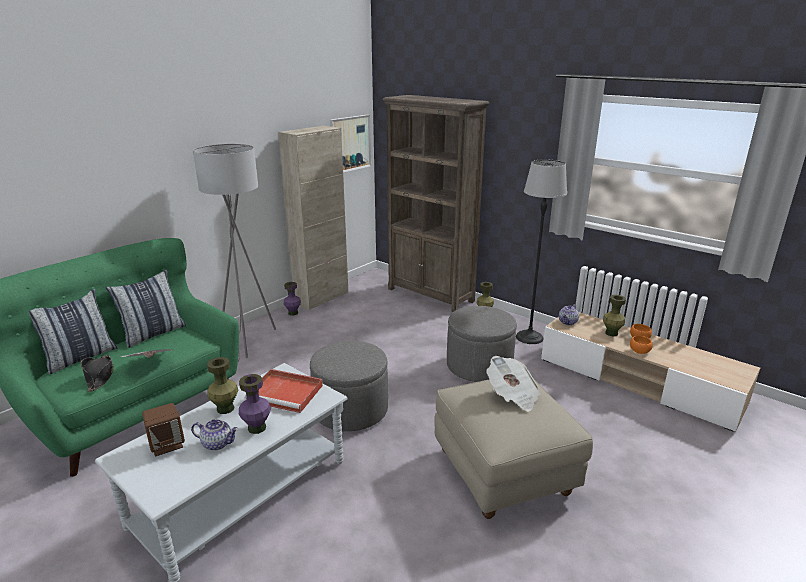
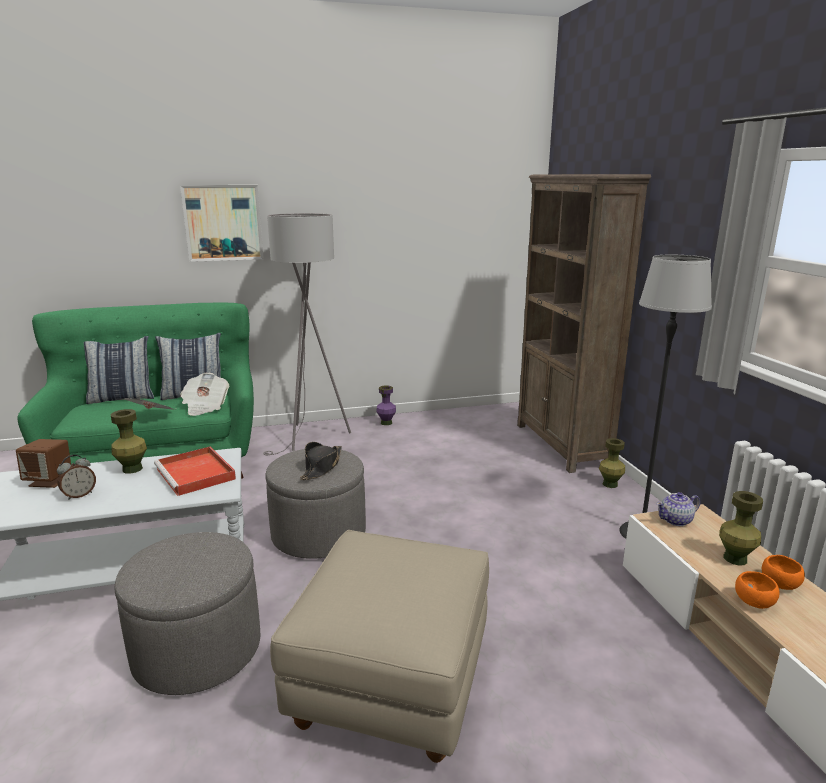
camera: 35 degrees right, 5 degrees down
(99, 376) = (107, 415): black hat -> black hat (321, 467)
(218, 443) = (79, 495): teapot -> alarm clock
(256, 428) = (125, 494): purple vase -> none
(321, 298) = (432, 416): beige cabinet -> none
(350, 143) = (503, 236): picture -> picture (223, 223)
(479, 366) = (523, 543): grey ottoman -> grey ottoman (197, 650)
(512, 395) = (406, 568): newspaper -> newspaper (205, 406)

